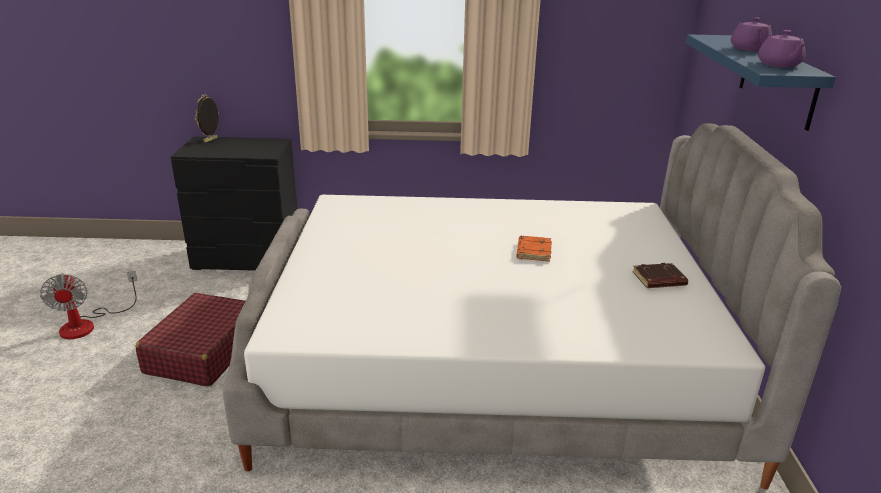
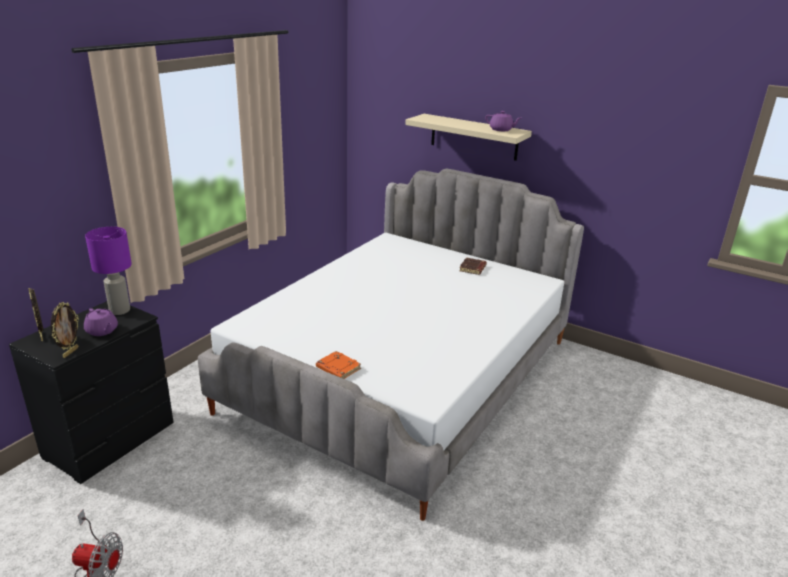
camera: 60 degrees left, 0 degrees up
(195, 153) = (70, 352): none -> picture frame
(203, 352) = (247, 509): red suitcase -> none
(272, 146) = (120, 311): none -> purple table lamp
(533, 251) = (406, 286): orange book -> orange book (337, 368)
(749, 49) = (460, 122): purple teapot -> purple teapot (102, 331)
(777, 80) = (474, 137): blue shelf -> beige shelf

